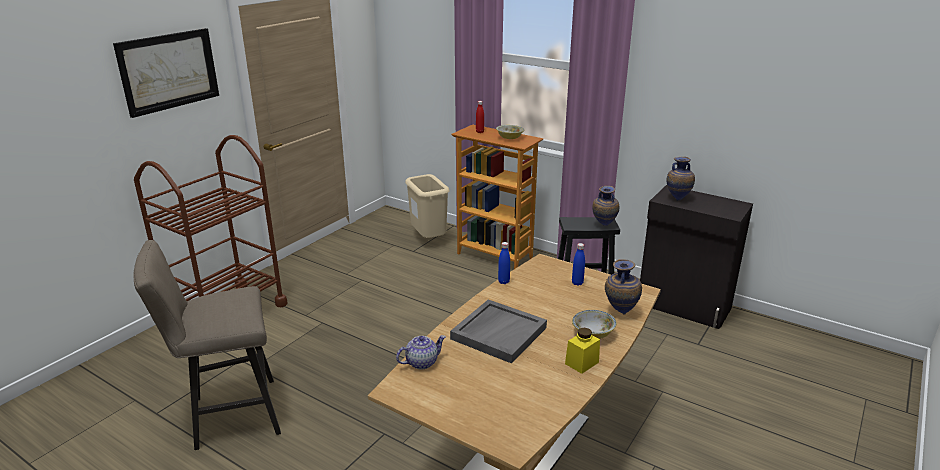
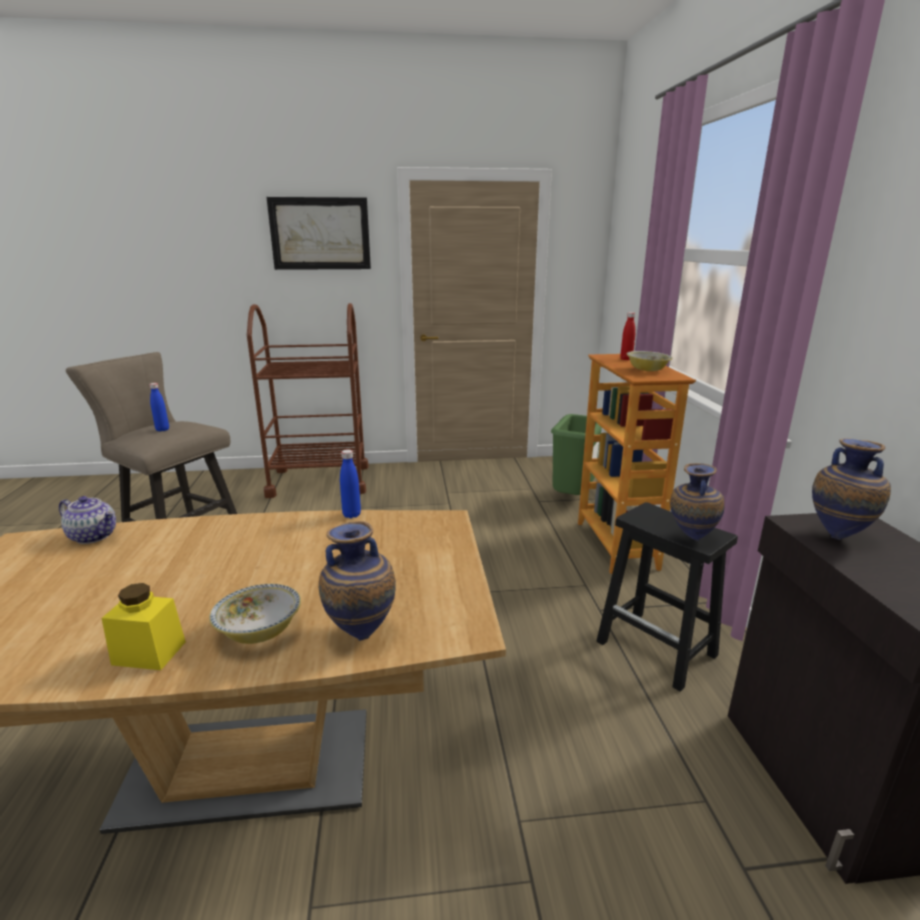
camera: 50 degrees right, 5 degrees down
(429, 240) = (573, 499): beige trash can -> green trash can
(498, 333) = (203, 556): grey tray -> none
(577, 283) = (416, 563): blue bottle -> blue bottle (162, 430)

